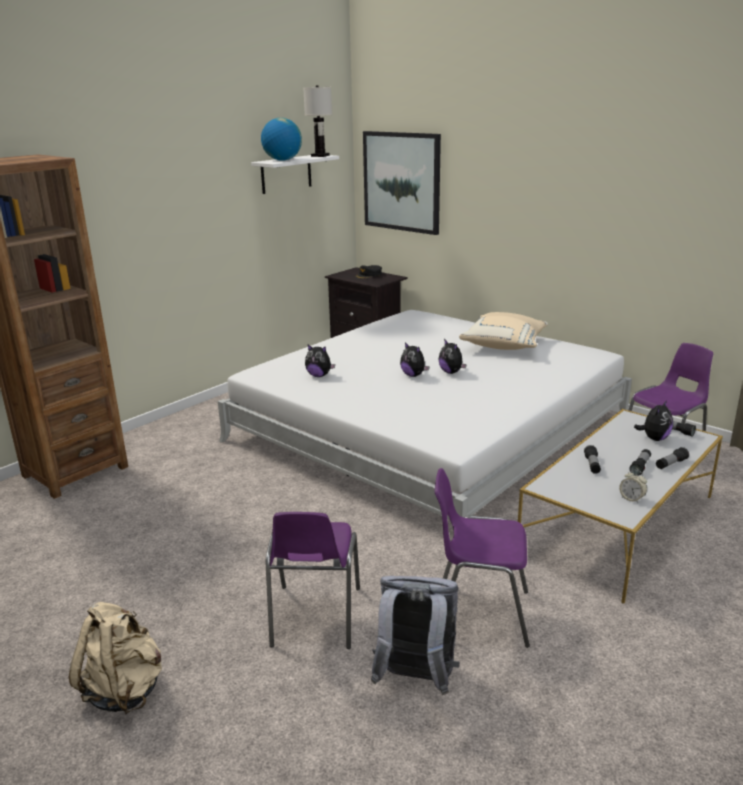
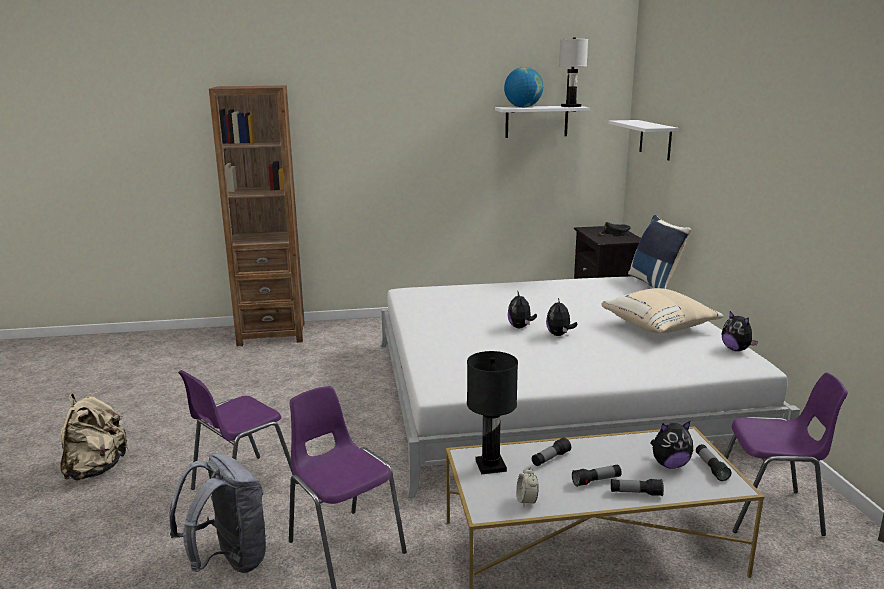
camera: 40 degrees right, 5 degrees down
(319, 375) = (449, 306): plush toy -> plush toy (736, 349)
(401, 182) = (655, 139): picture -> white shelf
(436, 313) = (655, 284): none -> blue pillow
(570, 487) = (491, 466): none -> black table lamp

